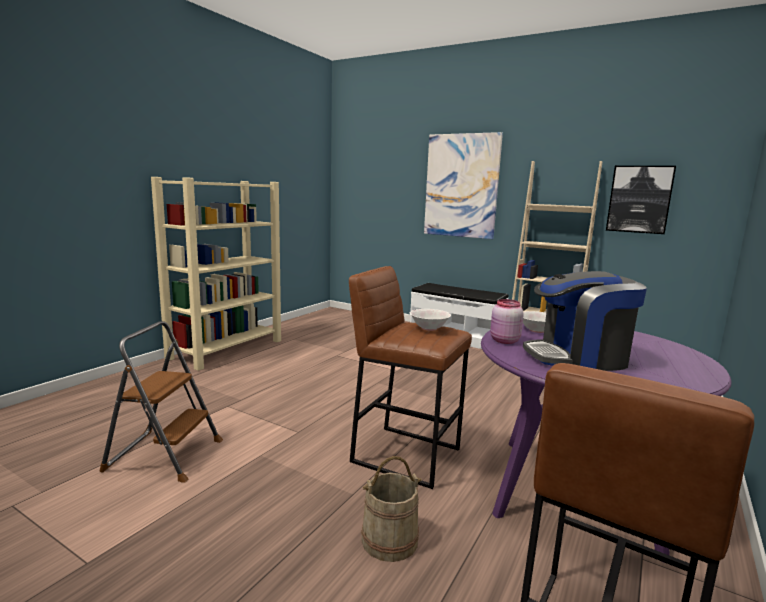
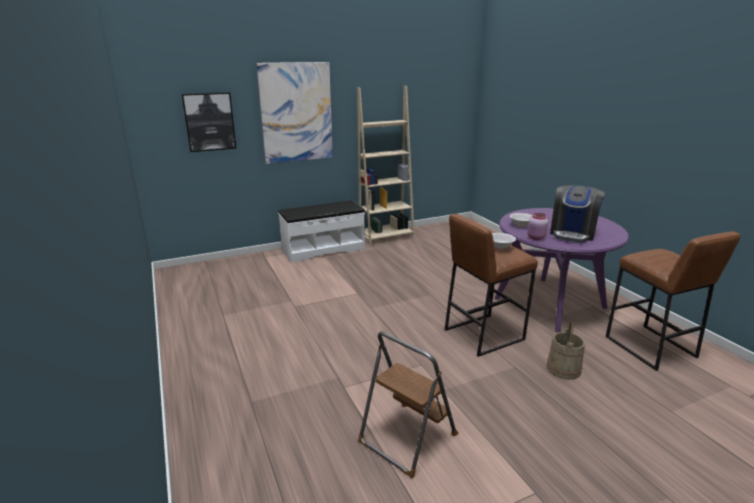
camera: 55 degrees left, 10 degrees up
(226, 349) = (198, 358): beige bookcase -> none
(639, 199) = (427, 111): picture -> picture (209, 122)

